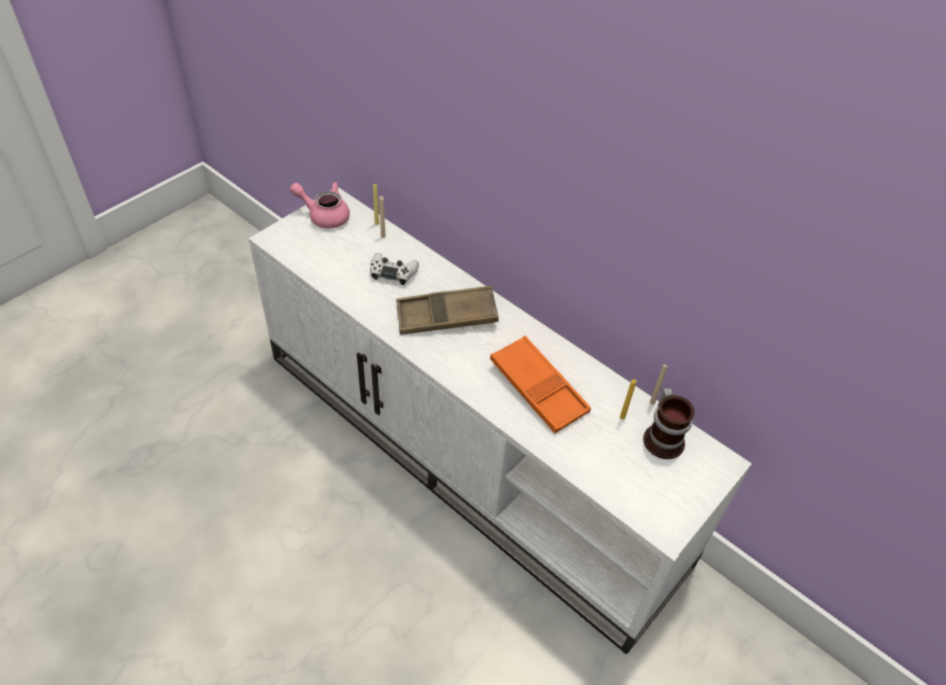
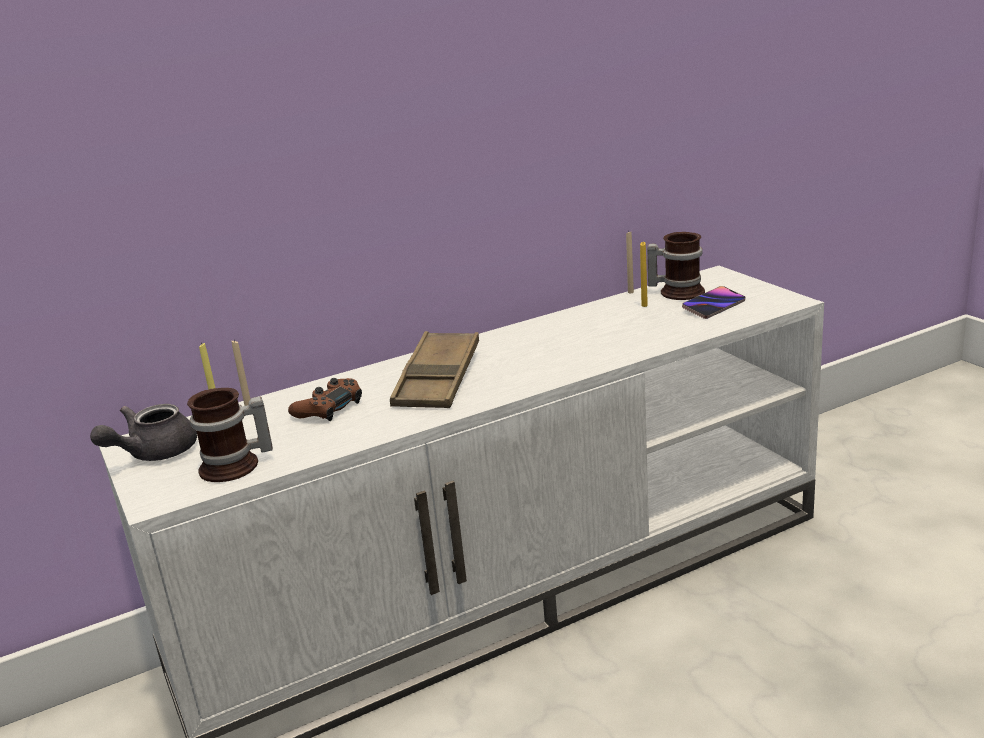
camera: 65 degrees left, 25 degrees down
(312, 256) = (235, 467): none -> mug
(324, 215) = (153, 453): pink teapot -> grey teapot
(393, 272) = (328, 408): white game controller -> brown game controller
(538, 389) = (586, 339): orange tray -> none
(635, 470) = (714, 306): none -> phone

